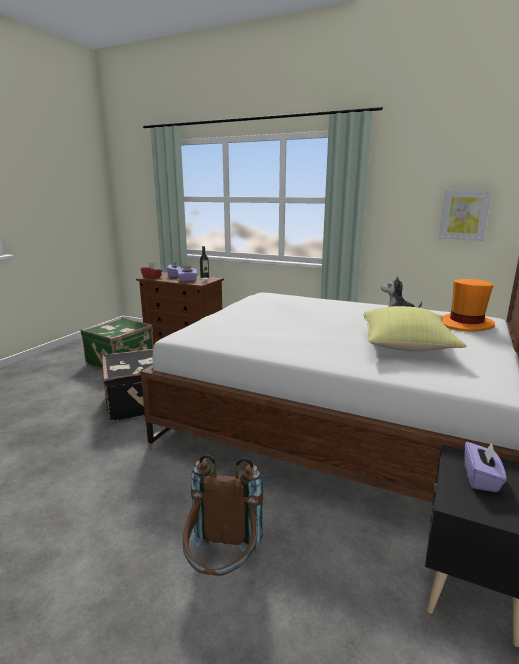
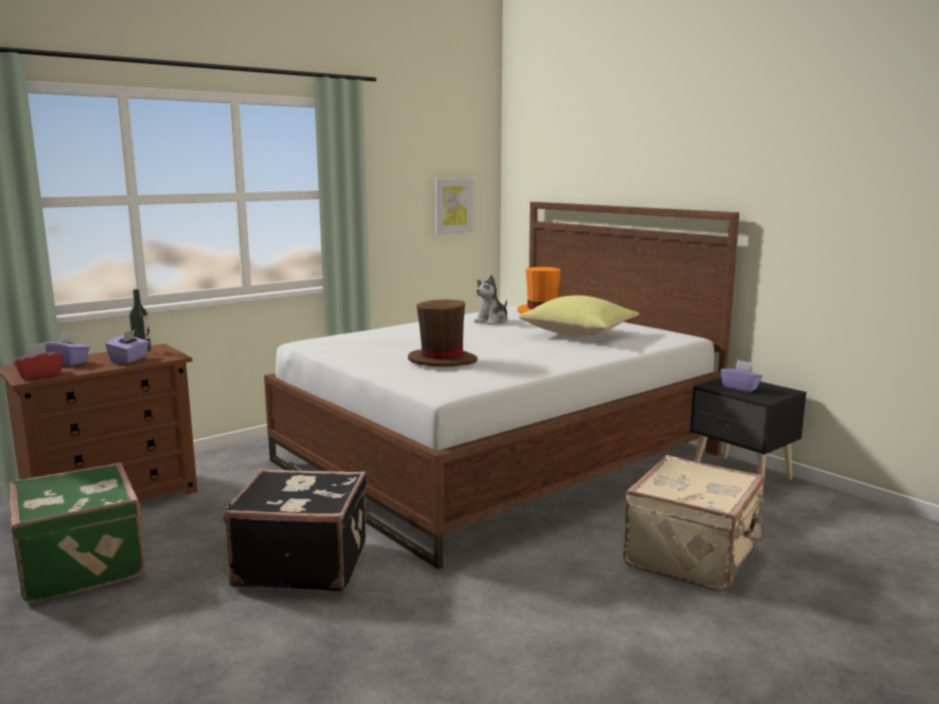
camera: 65 degrees left, 5 degrees down
(222, 567) = (694, 556): brown backpack -> beige suitcase
(254, 323) = (442, 360): none -> brown hat

